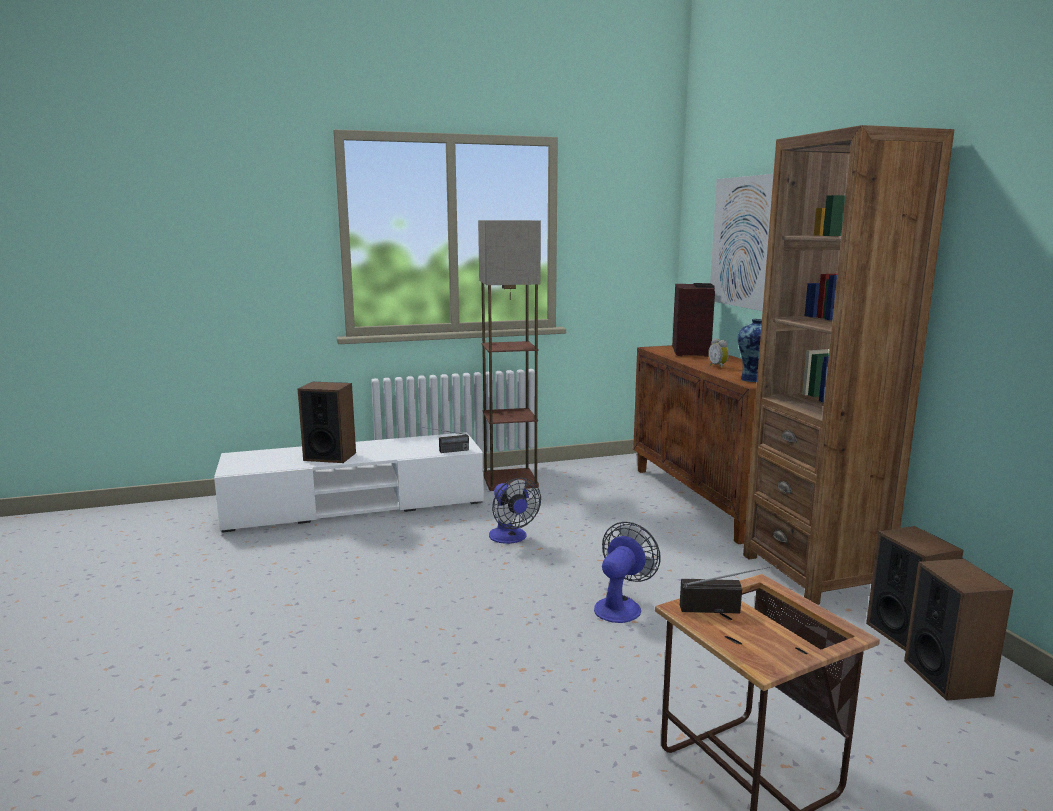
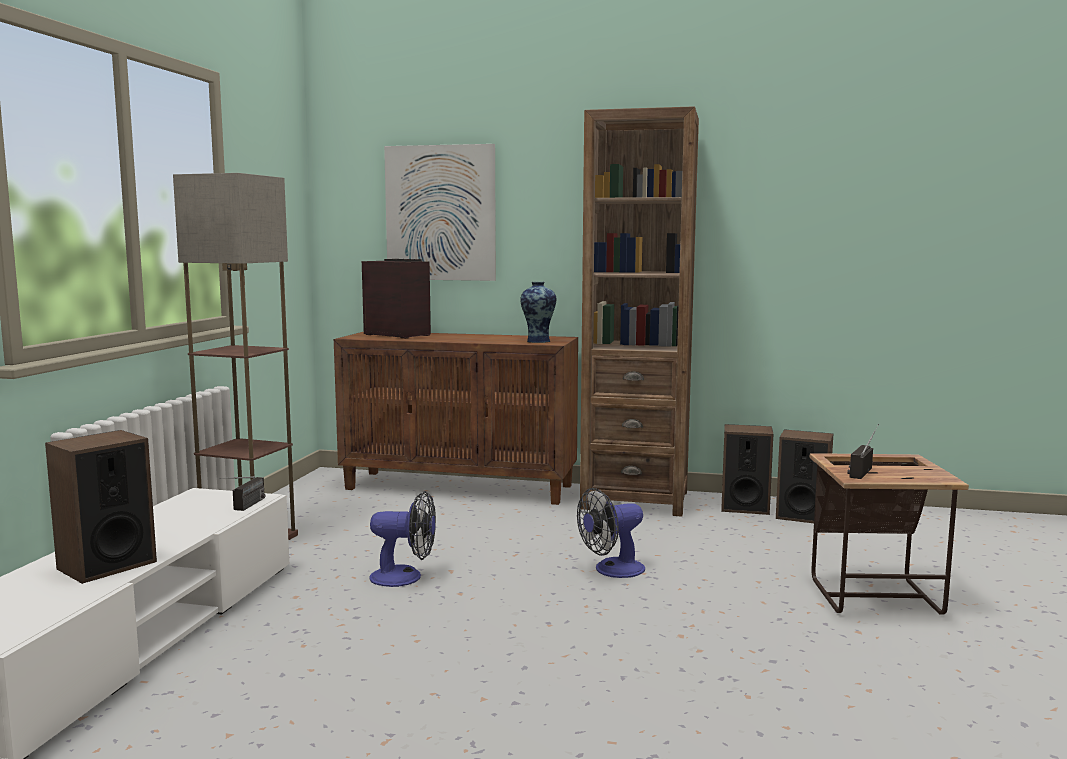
camera: 60 degrees left, 5 degrees down
(621, 606) = (612, 570): fan -> fan turned 90 degrees counterclockwise
(718, 366) = (473, 339): alarm clock -> none

